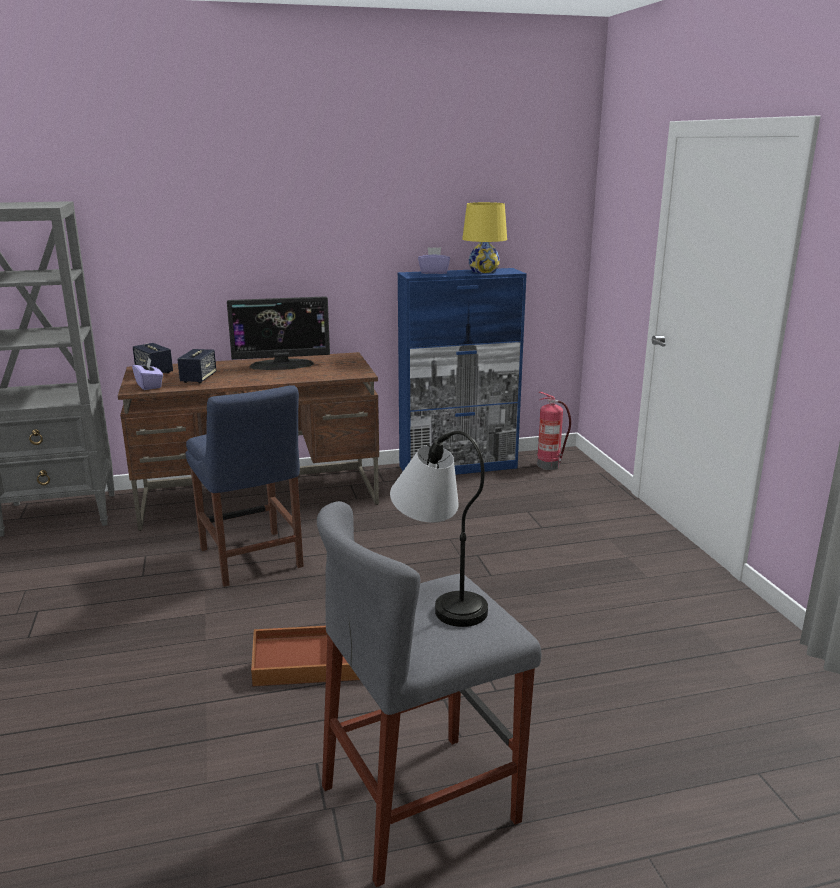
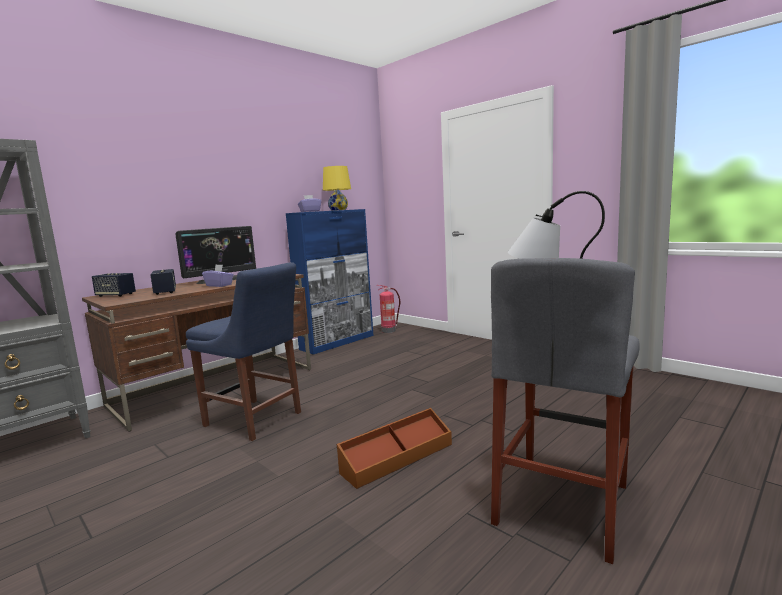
camera: 30 degrees left, 10 degrees down
(149, 385) = (126, 299): purple tissue box -> purple tissue box (219, 285)

